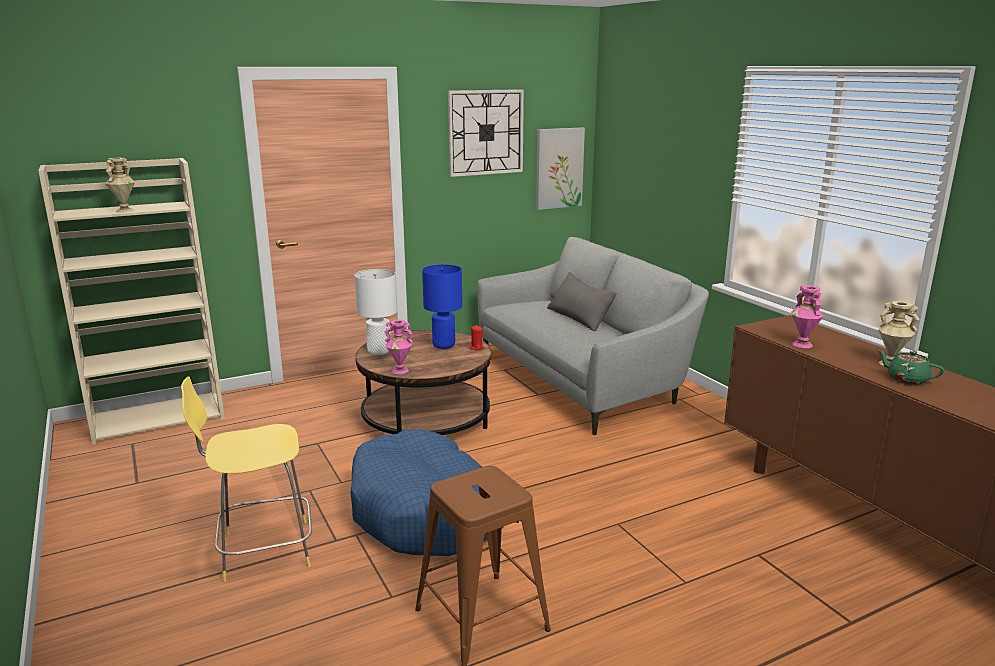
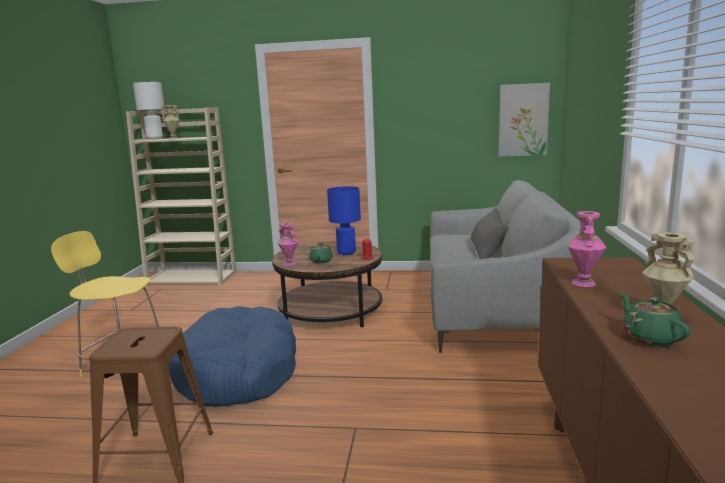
camera: 35 degrees right, 5 degrees down
(379, 352) = (299, 251): white table lamp -> white table lamp (155, 139)
(431, 360) = (321, 261): none -> green teapot
(485, 132) = (448, 88): wall clock -> none

